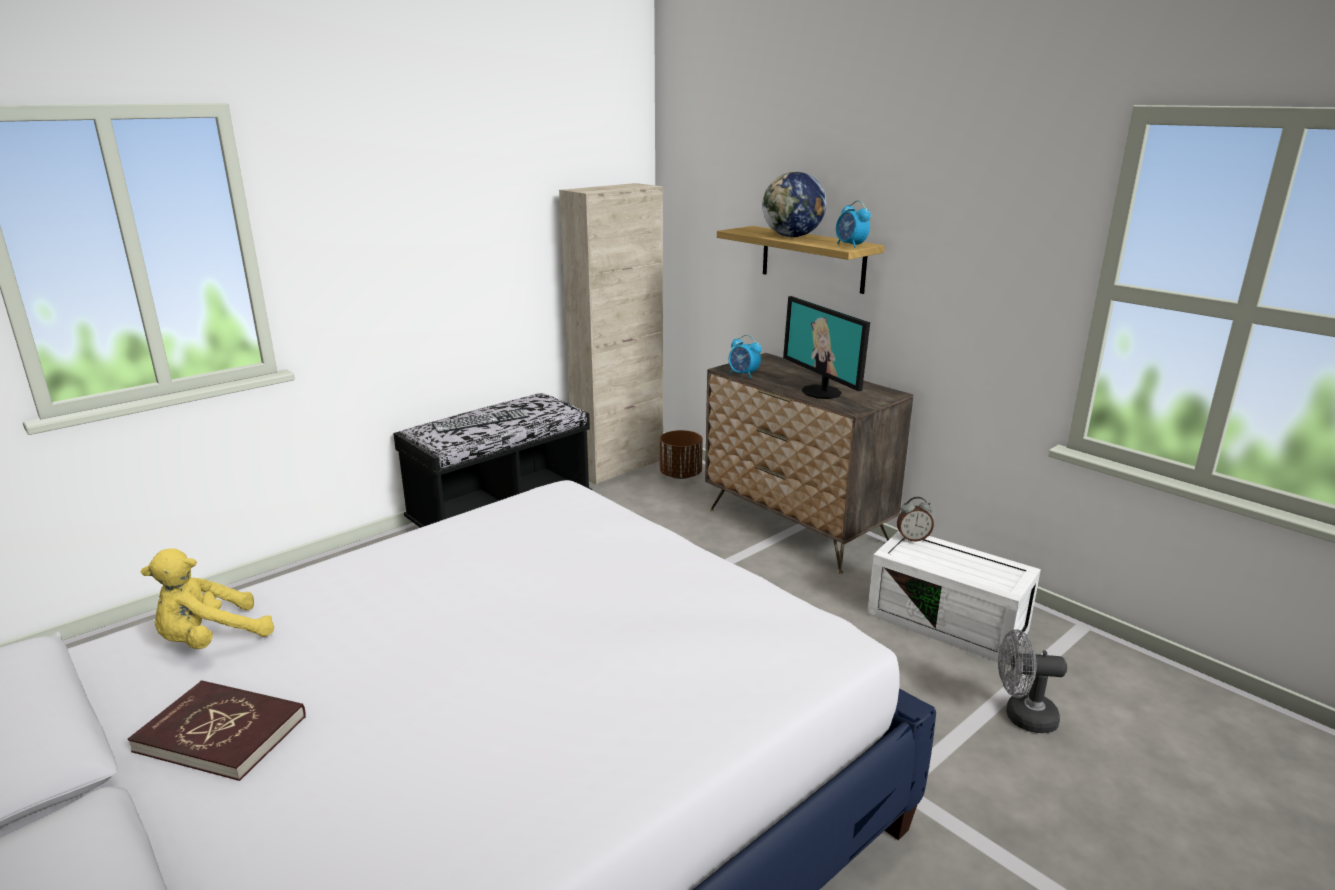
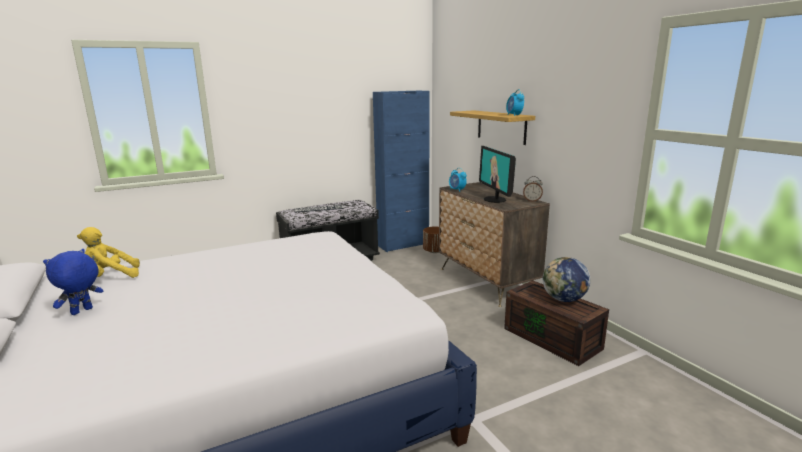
camera: 15 degrees right, 5 degrees down
(222, 733) = (82, 311): red book -> blue plush toy
(618, 466) = (403, 245): beige cabinet -> blue cabinet
(792, 236) = (487, 113): globe -> globe (564, 299)
(912, 538) = (535, 286): alarm clock -> alarm clock (532, 201)
(949, 622) = (554, 338): white storage box -> brown storage box
(1022, 717) = (573, 395): grey fan -> none

